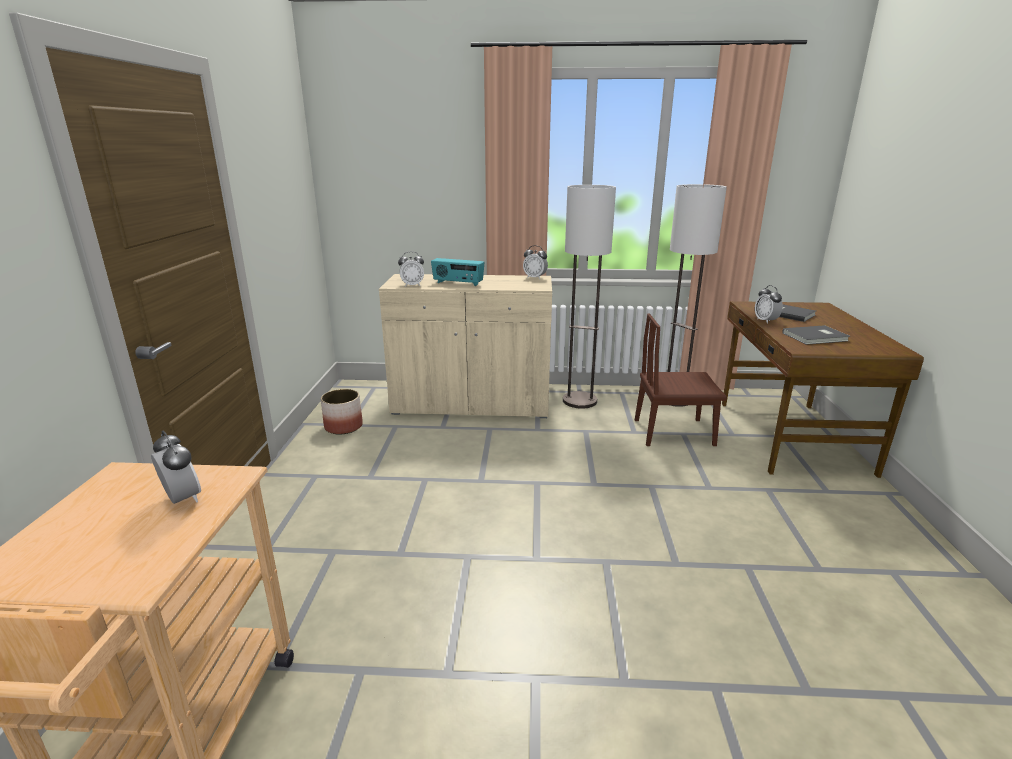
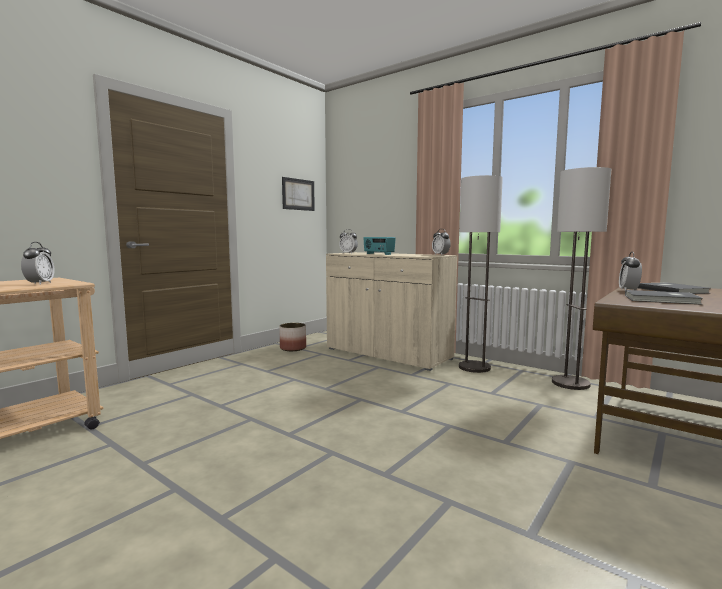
camera: 35 degrees right, 15 degrees down
(291, 190) = (298, 194): none -> picture
(674, 432) = (531, 402): brown chair -> none

